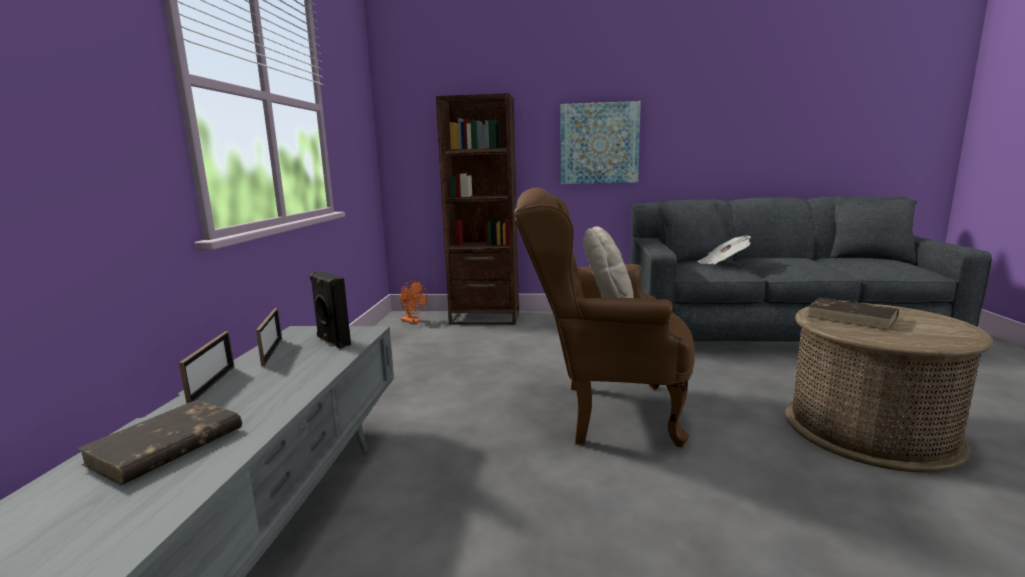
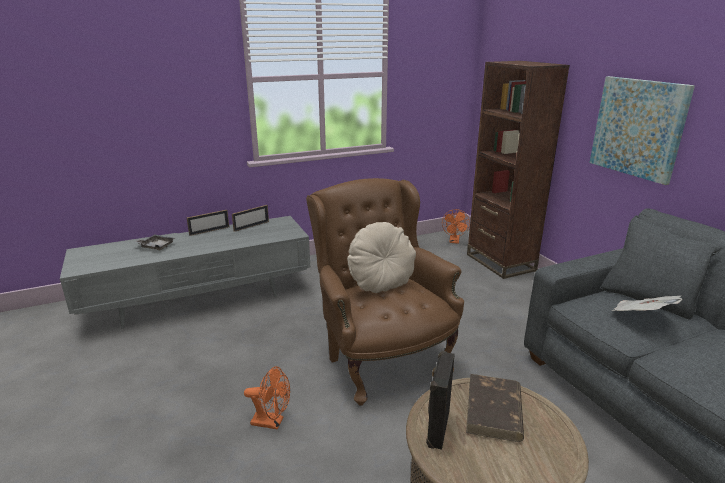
camera: 60 degrees right, 10 degrees up
(165, 446) = (156, 246): brown book -> grey tray
(332, 341) = (273, 232): black speaker -> black speaker (437, 428)
(691, 520) = (272, 422): none -> orange fan

